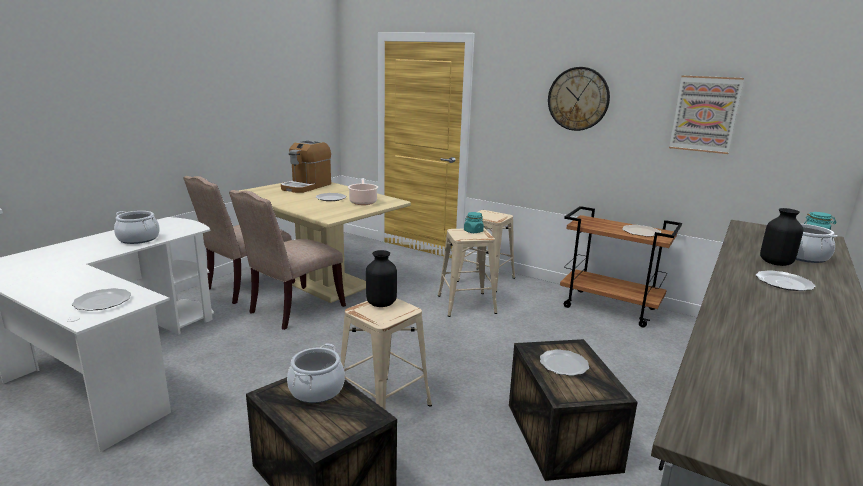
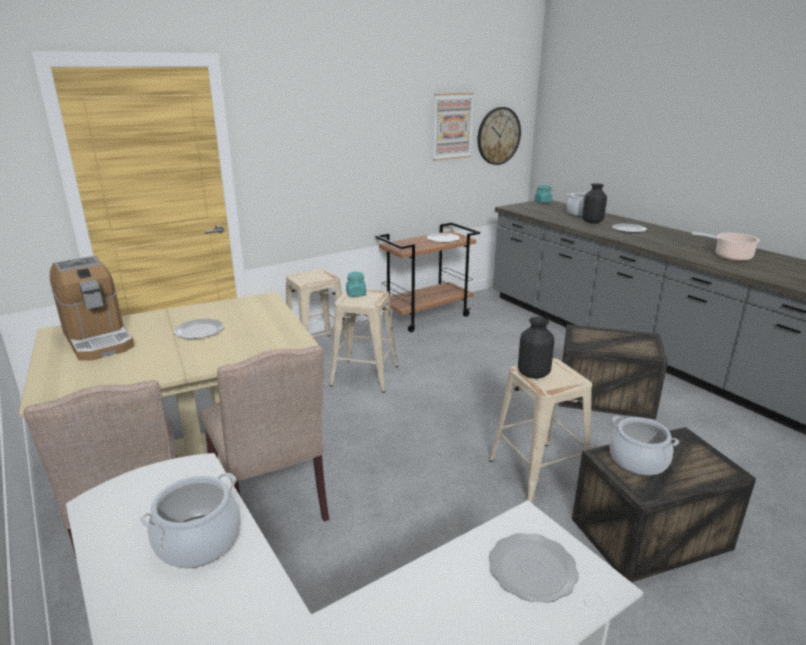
camera: 65 degrees left, 5 degrees up
(363, 202) = (246, 315): cooking pot -> cooking pot (730, 257)
(563, 364) = (606, 342): plate -> none
(578, 99) = (355, 126): wall clock -> wall clock (498, 136)

